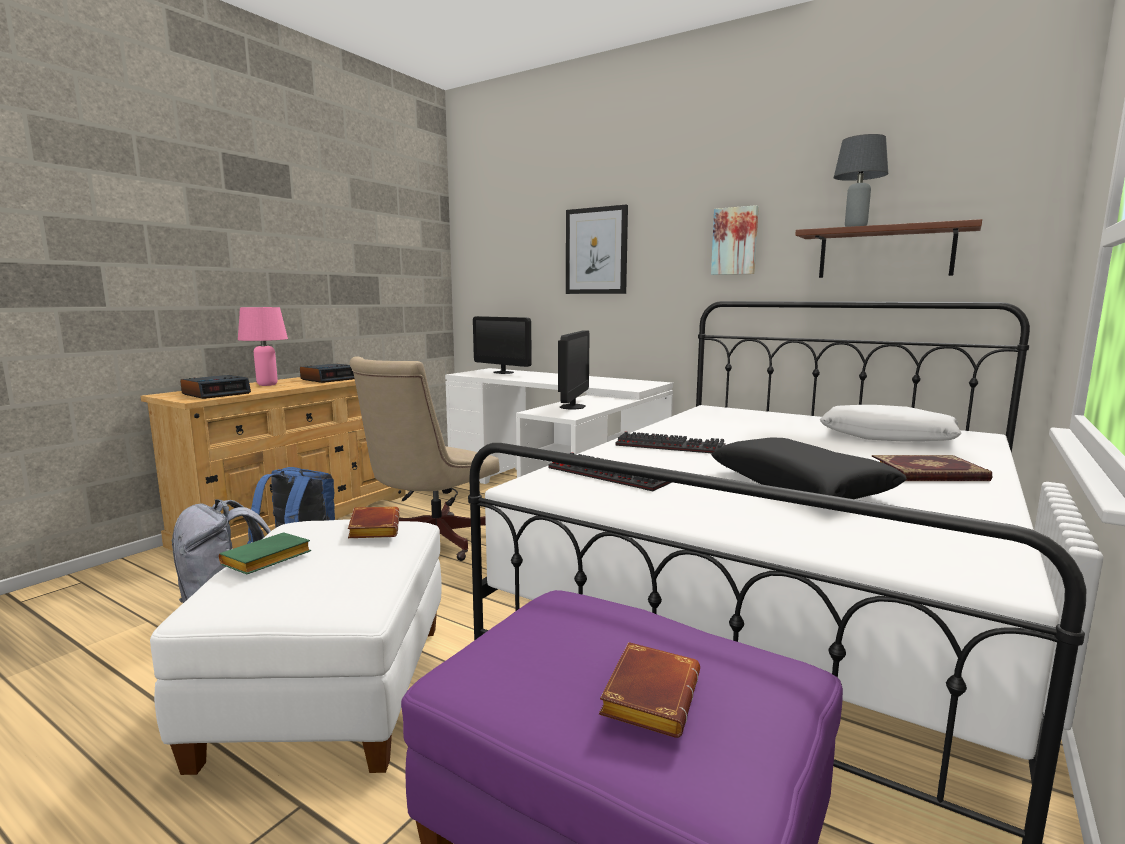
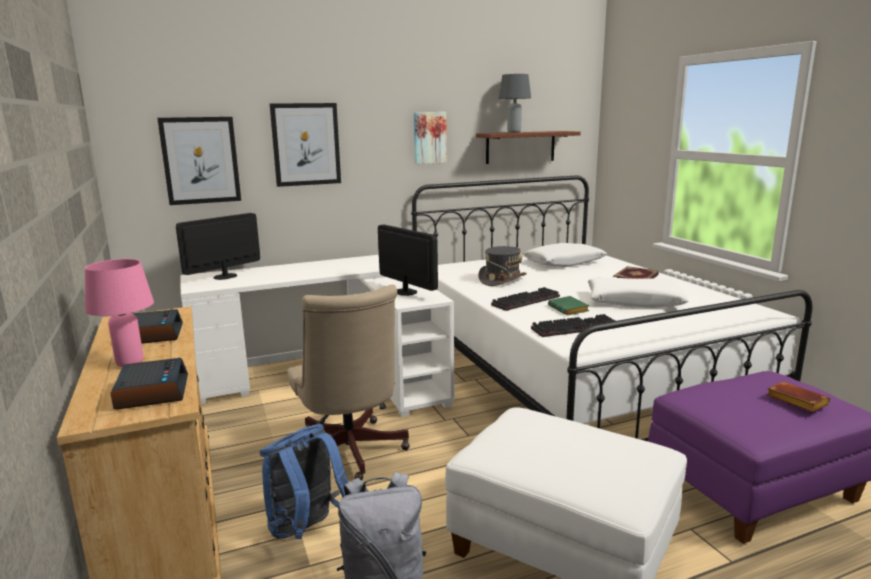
camera: 55 degrees left, 5 degrees up
(265, 561) = (568, 469): green book -> green book (569, 309)
(372, 528) = (532, 422): brown book -> none
(503, 372) = (225, 276): monitor -> monitor turned 150 degrees clockwise
(513, 266) = (200, 160): none -> picture
(730, 429) = (502, 280): none -> grey hat
(799, 485) = (634, 301): black pillow -> white pillow

